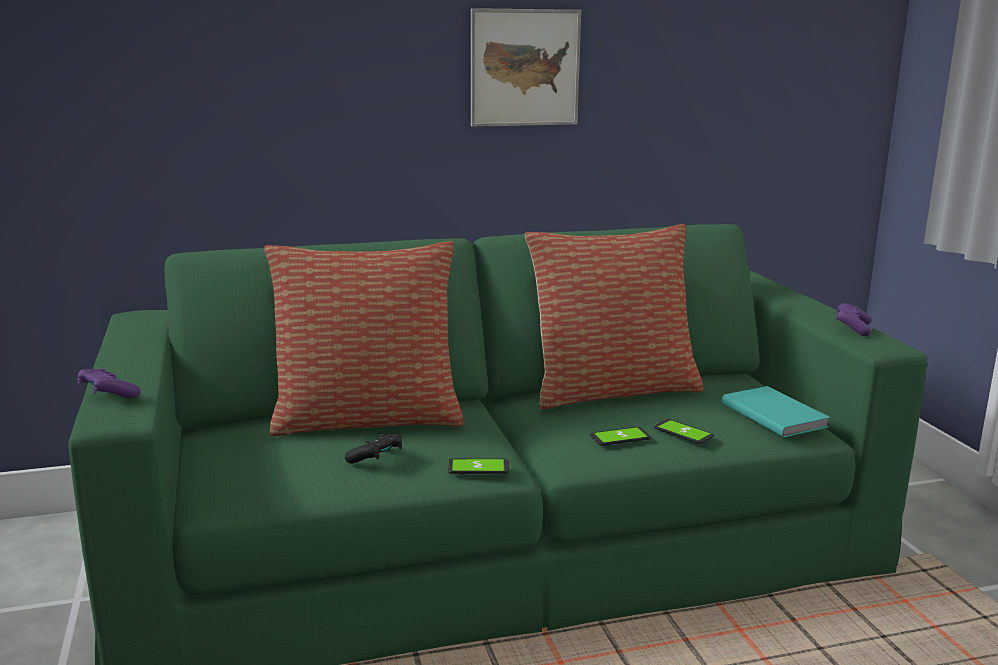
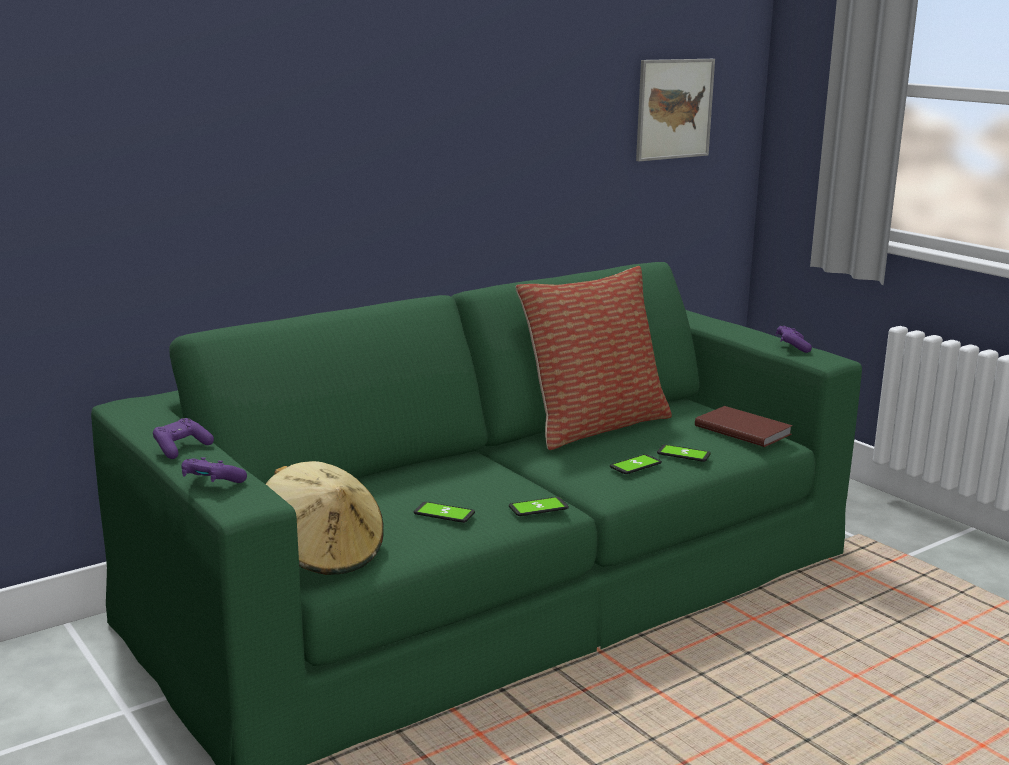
camera: 20 degrees left, 0 degrees up
(126, 359) = (181, 448): none -> purple game controller
(229, 481) = (323, 554): none -> beige hat
(367, 419) = (399, 480): pillow -> none
(376, 459) = (444, 513): black game controller -> phone
(524, 68) = (470, 123): picture -> picture (674, 109)
(774, 414) = (743, 429): turquoise book -> brown book

